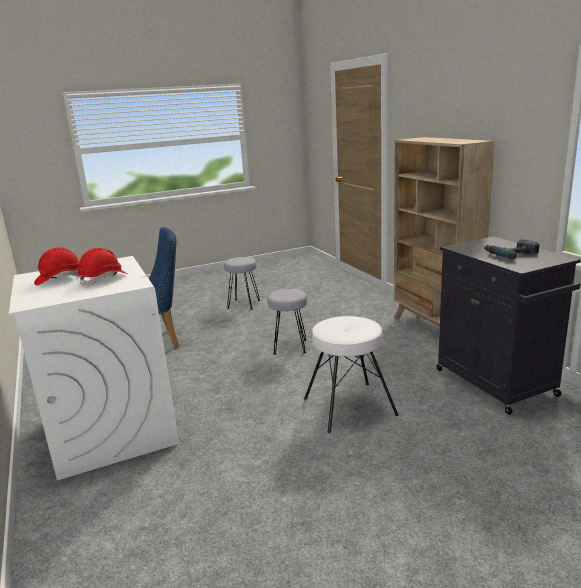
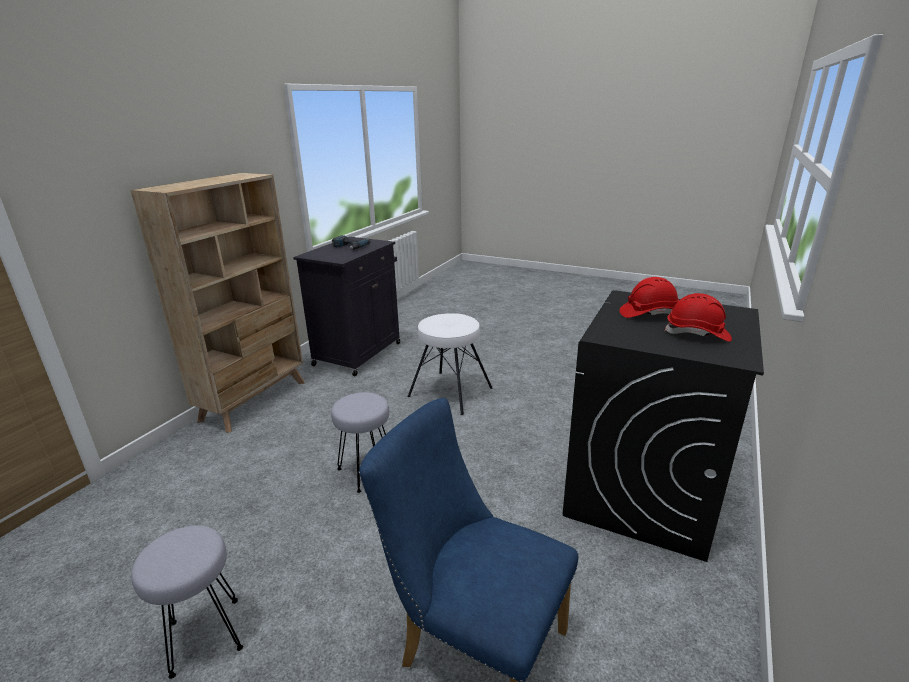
camera: 130 degrees left, 5 degrees up
(112, 429) = (642, 493): white washing machine -> black washing machine

